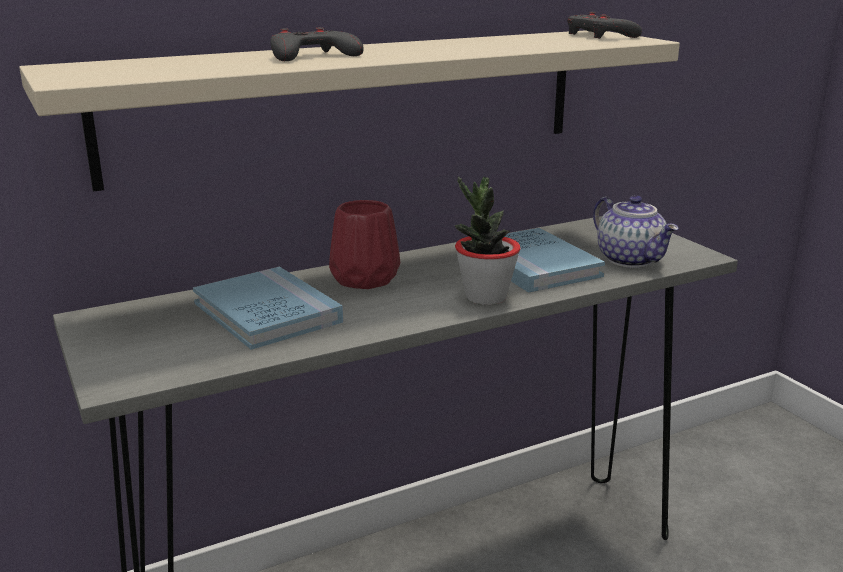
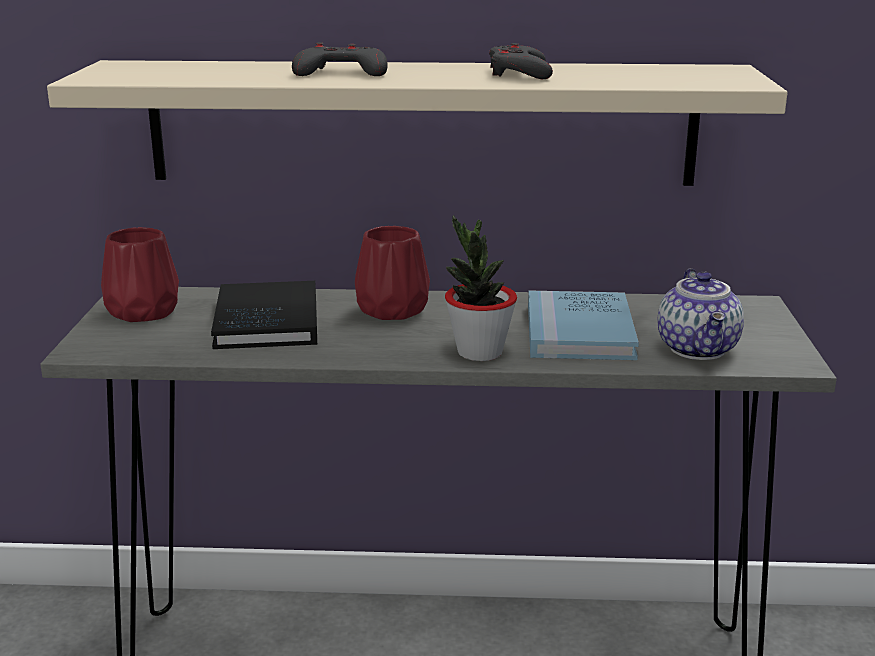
camera: 30 degrees right, 0 degrees up
(129, 331) = (145, 311): none -> red vase
(267, 312) = (267, 321): blue book -> black book
(599, 35) = (717, 73): grey game controller -> grey game controller (519, 72)

